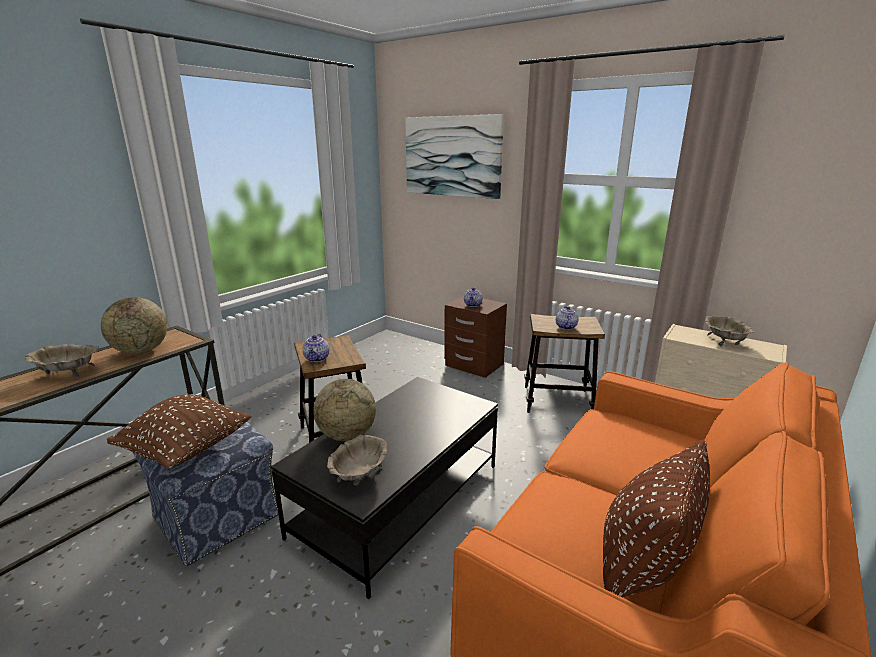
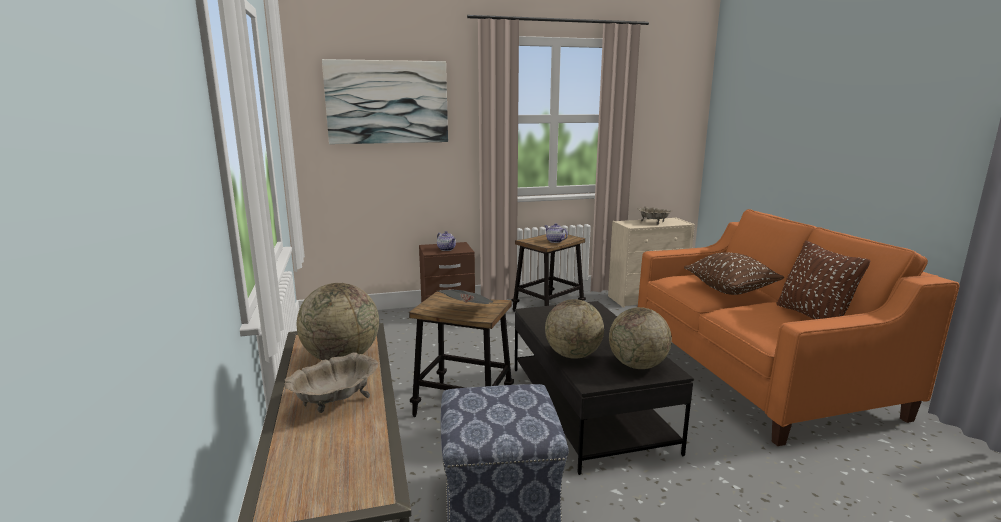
camera: 50 degrees left, 5 degrees down
(187, 450) = (516, 419): brown pillow -> brown pillow (730, 290)
(317, 359) = (468, 312): teapot -> newspaper
(359, 475) = (637, 365): beige bowl -> globe

